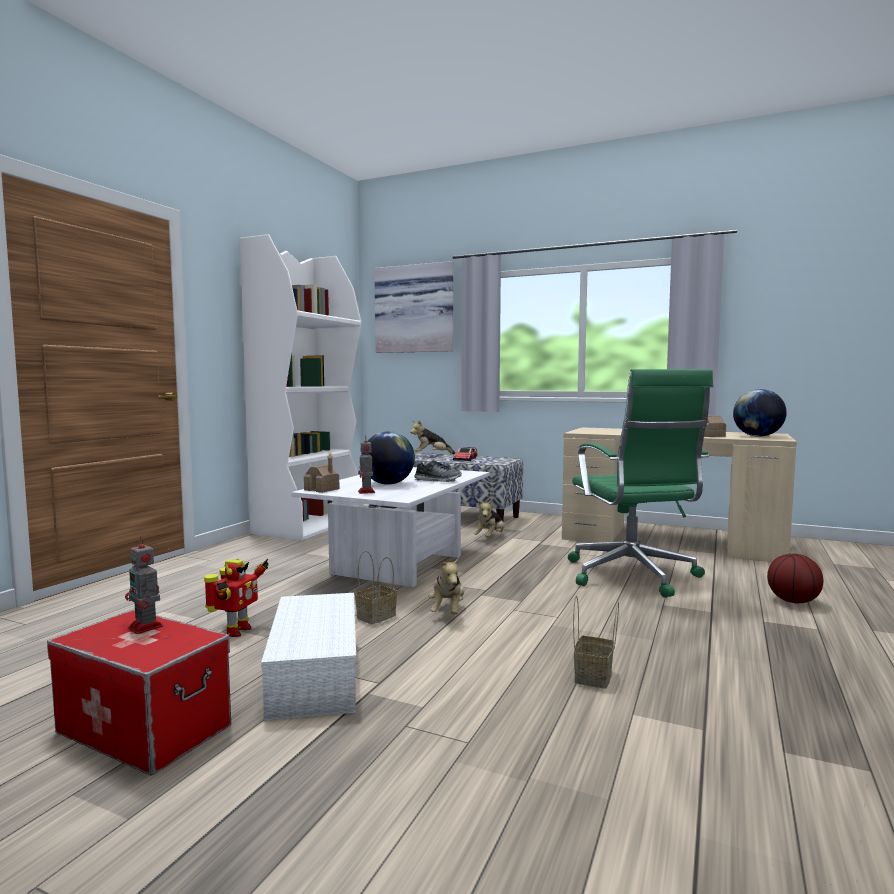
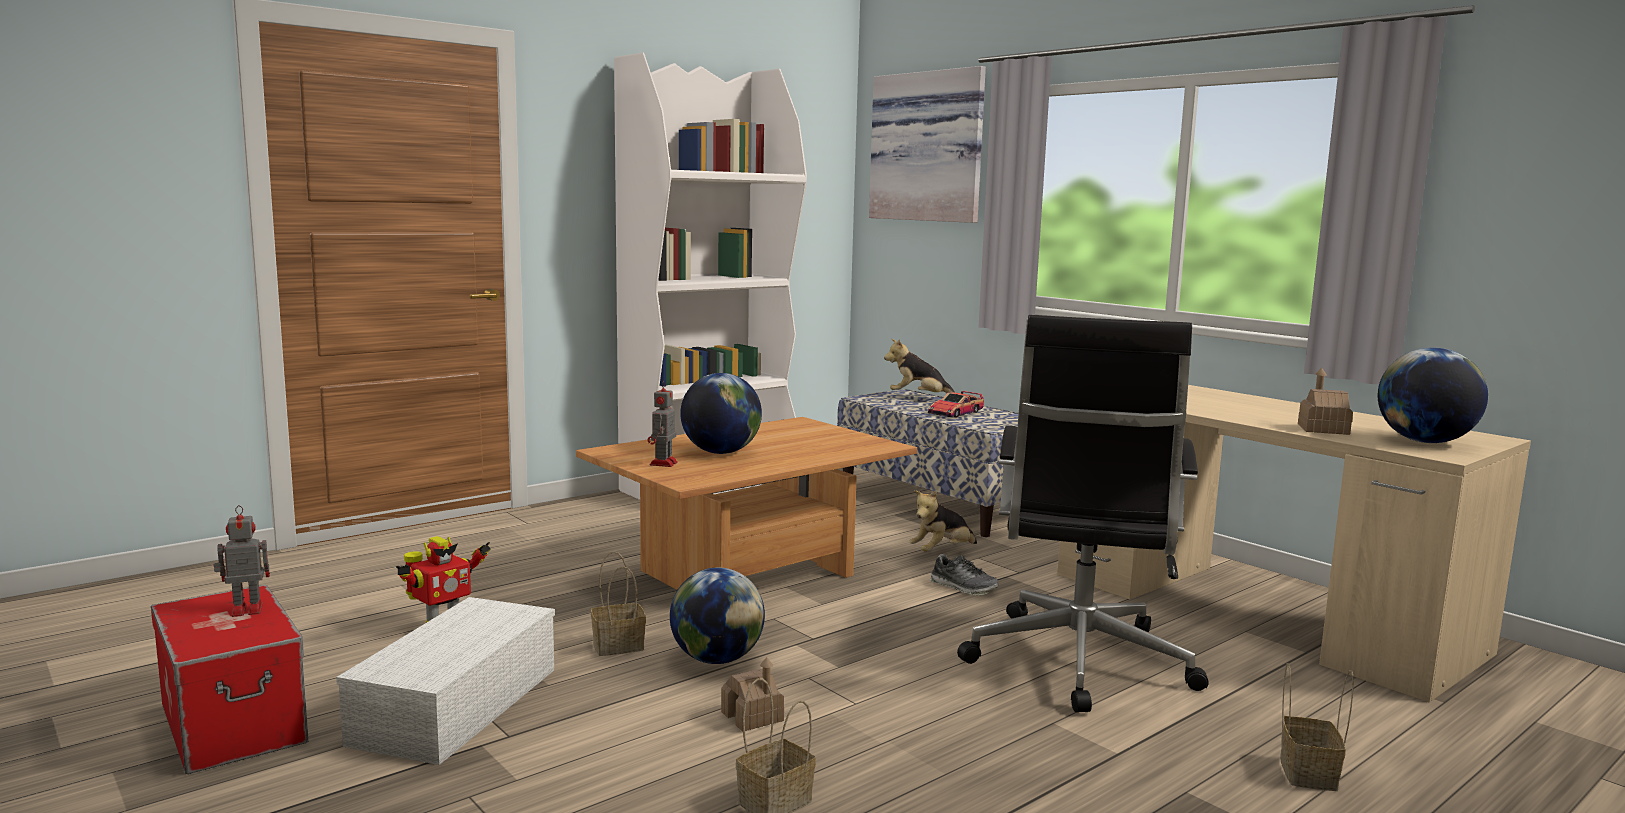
camera: 25 degrees right, 5 degrees up
(146, 627) = (245, 610): toy robot -> toy robot turned 90 degrees clockwise
(322, 489) = (617, 451): toy house -> toy house (752, 716)
(401, 565) = (748, 575): white coffee table -> brown coffee table
(437, 481) = (801, 455): shoe -> shoe (963, 587)
(448, 611) = (717, 659): plush toy -> globe
(632, 576) = (1078, 664): green office chair -> black office chair
(792, 601) = (1306, 772): basketball -> basket

